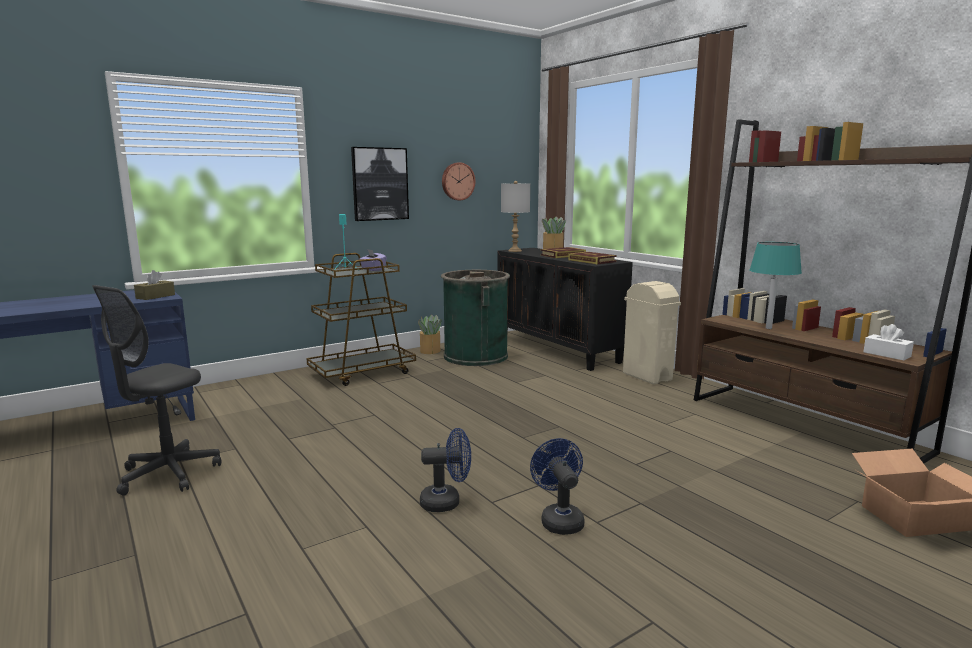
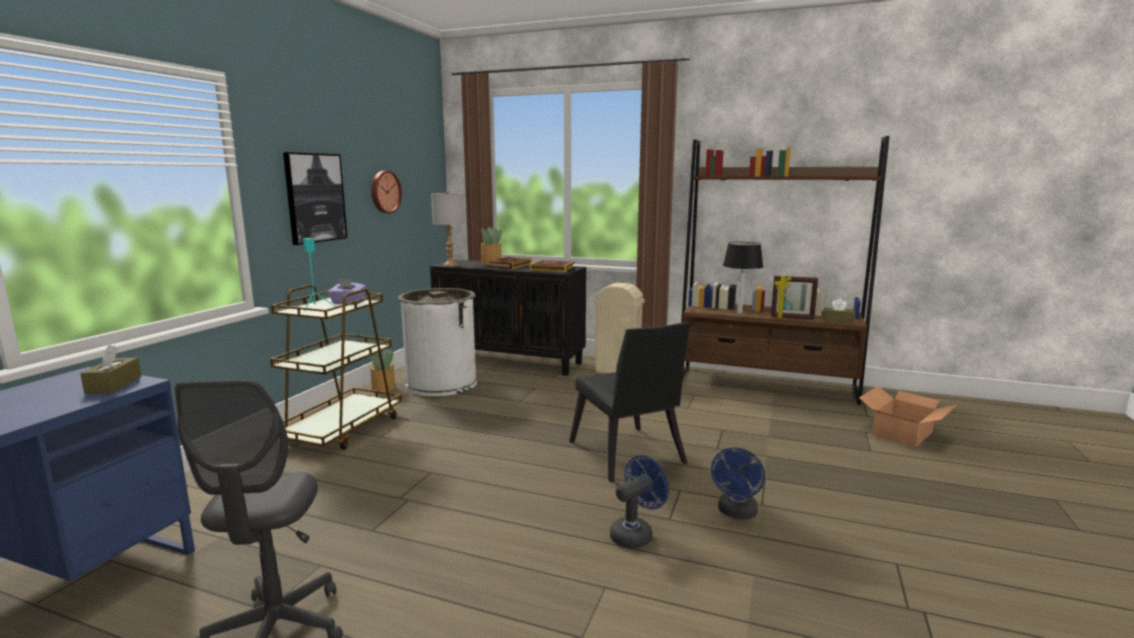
camera: 35 degrees left, 0 degrees up
(475, 356) = (441, 383): green trash can -> white trash can
(537, 446) = (628, 456): none -> black chair
(559, 519) = (736, 513): blue fan -> blue fan turned 105 degrees counterclockwise
(768, 328) = (739, 313): turquoise table lamp -> black table lamp
(826, 342) = (792, 318): none -> picture frame
(886, 354) = (838, 321): white tissue box -> brown tissue box

